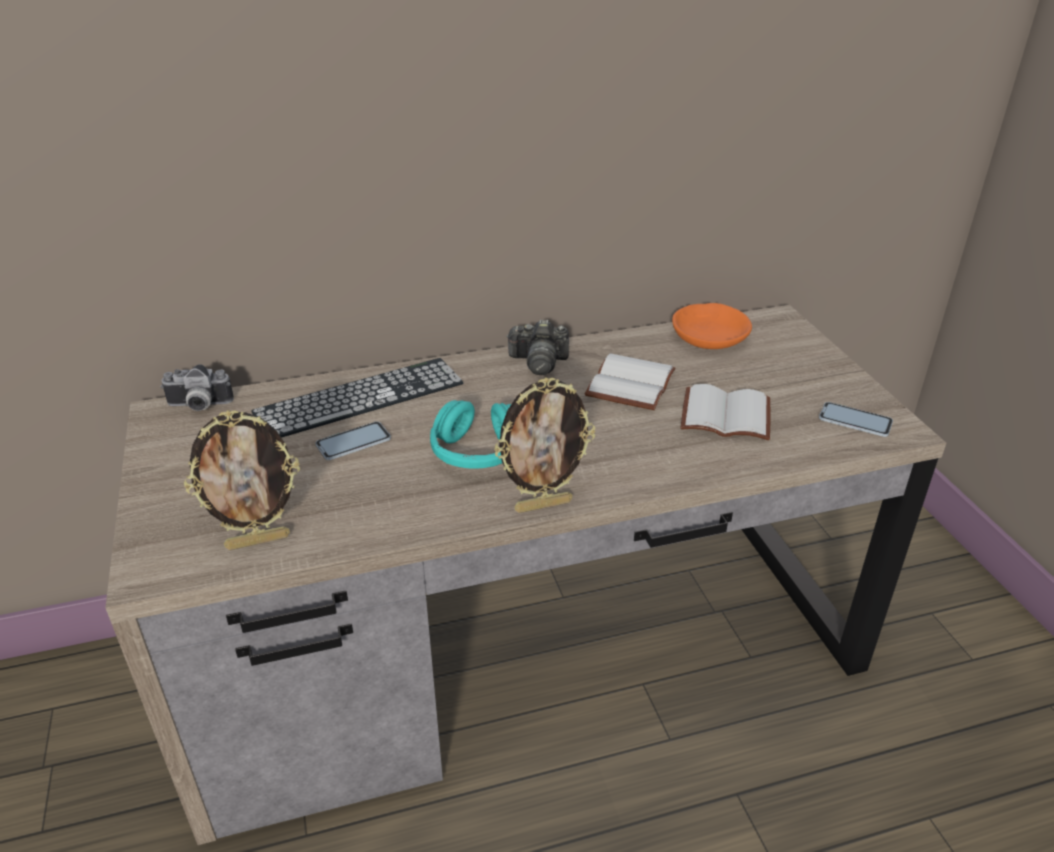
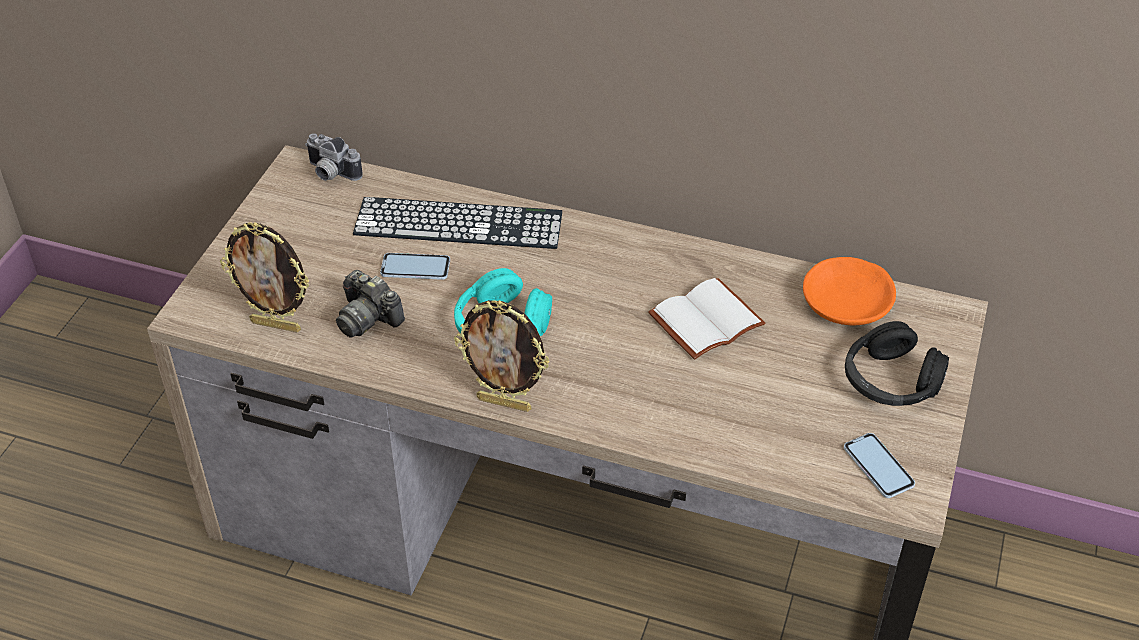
camera: 35 degrees right, 10 degrees up
(538, 362) = (647, 256): camera -> camera (368, 318)
(727, 414) = (760, 397): white book -> none
(794, 369) = (890, 381): none -> black headphones

